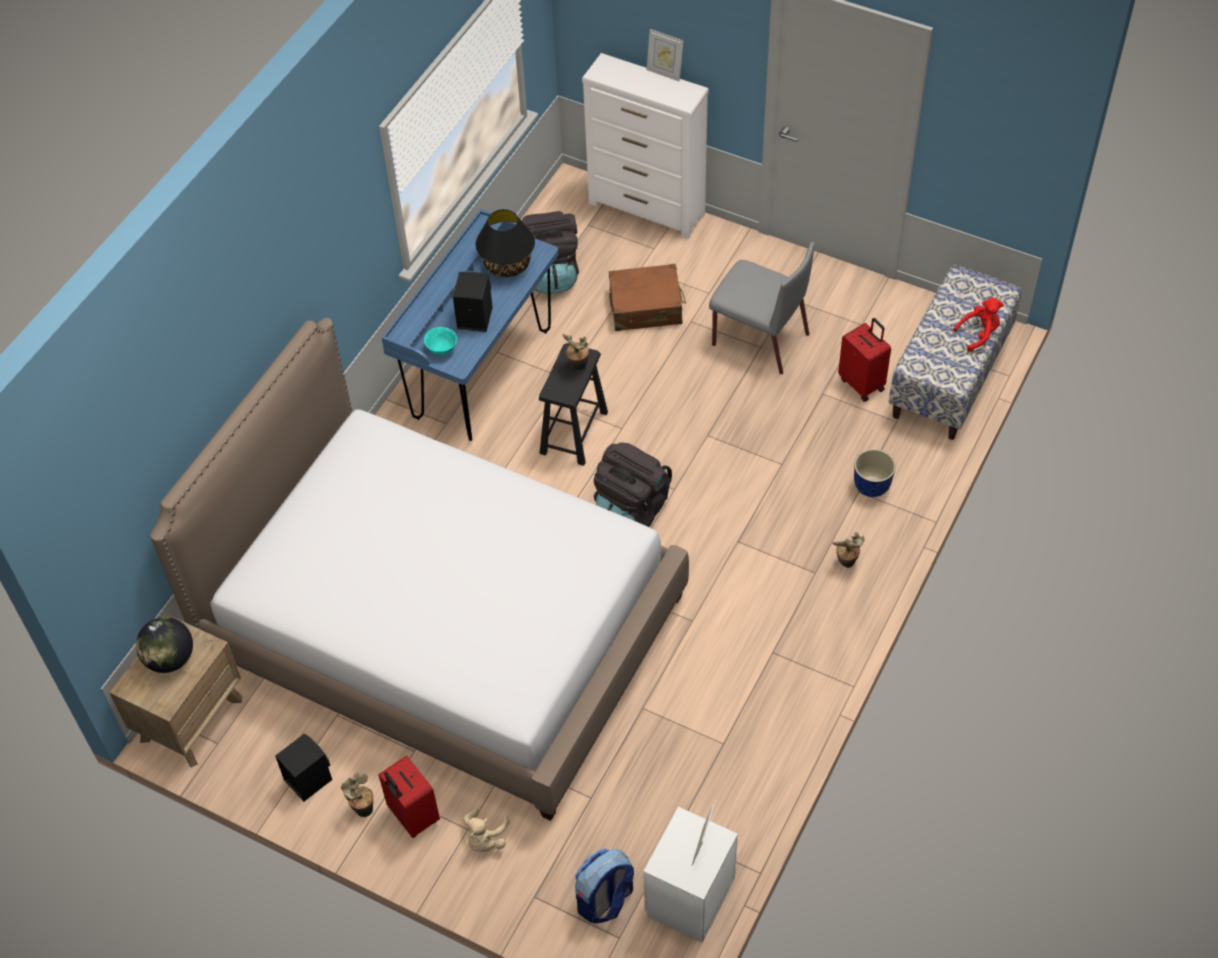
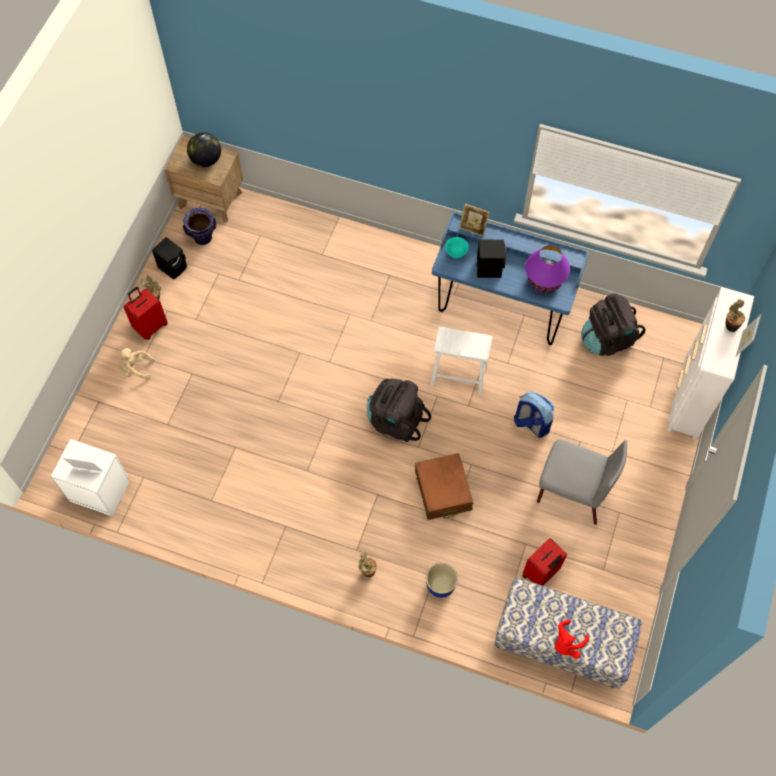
camera: 80 degrees right, 10 degrees up
(263, 733) = (203, 238): none -> vase
(414, 320) = (473, 228): none -> picture frame
(444, 627) = (287, 321): bed -> none
(507, 265) = (544, 281): black table lamp -> purple table lamp
(574, 433) = (458, 375): black stool -> white stool
(577, 366) = (470, 346): potted plant -> potted plant (730, 325)
(605, 900) = (96, 441): backpack -> backpack (531, 423)
(646, 307) = (588, 408): brown suitcase -> brown suitcase (443, 491)
(758, 339) = (572, 492): grey chair -> grey chair turned 90 degrees counterclockwise
(979, 334) = (567, 643): red plush toy -> red plush toy turned 75 degrees clockwise

